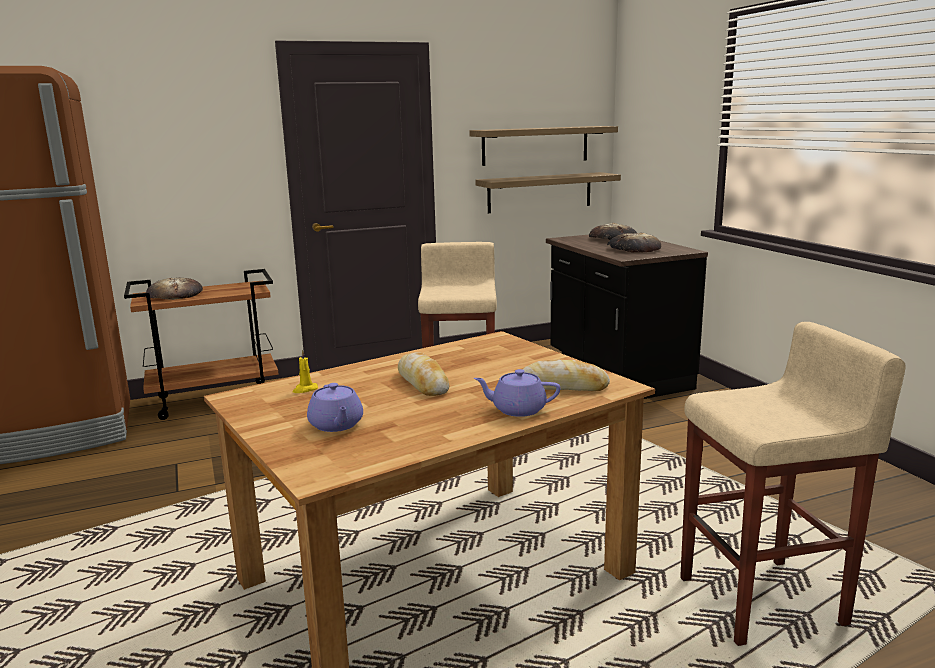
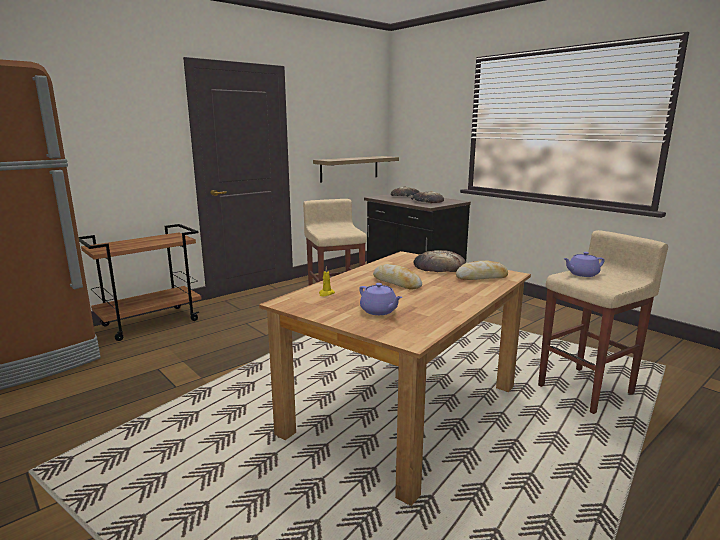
camera: 20 degrees left, 0 degrees up
(175, 294) = (119, 244): bread -> bread (439, 266)
(517, 409) = (474, 291): purple teapot -> purple teapot (582, 274)
(535, 145) = (347, 138): shelf -> none

